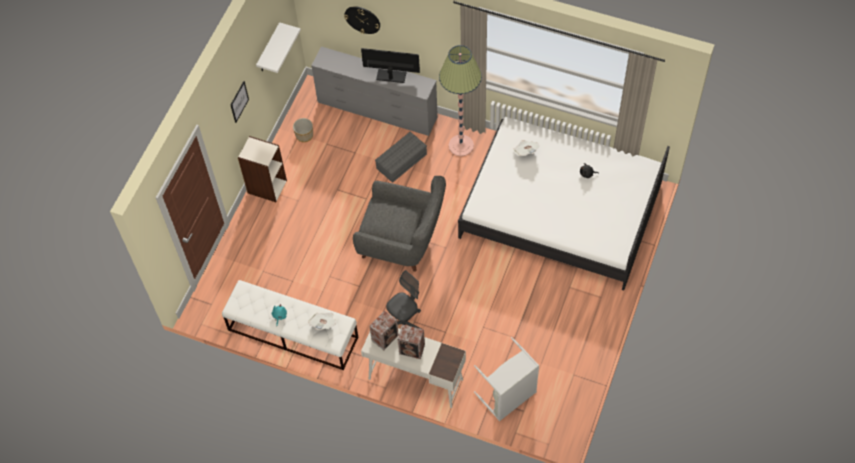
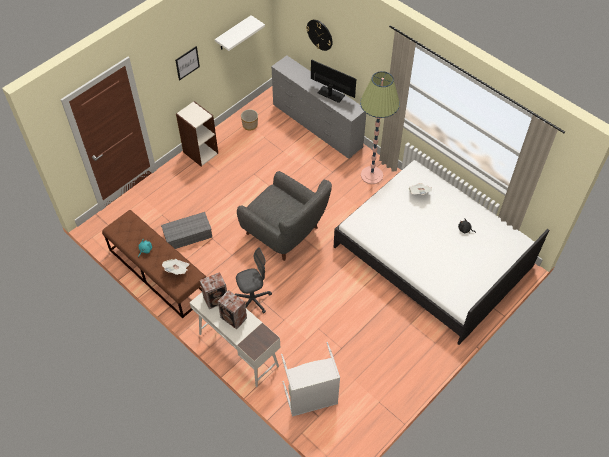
camera: 20 degrees right, 5 degrees down
(292, 333) = (158, 272): white bench -> brown bench
(401, 160) = (317, 170): grey storage box -> grey storage box (188, 234)

